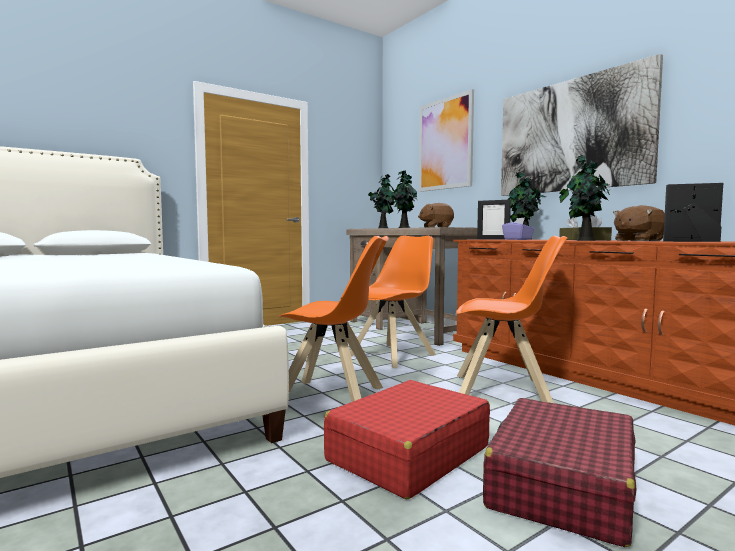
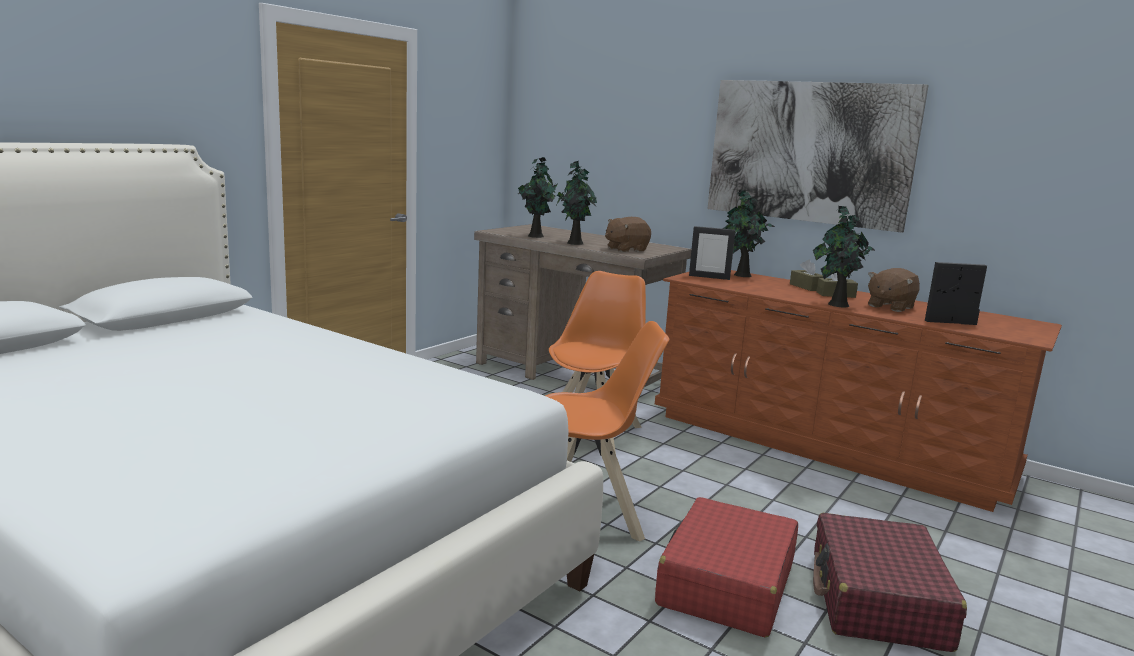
camera: 20 degrees left, 10 degrees up
(445, 144) = (623, 117): picture -> none
(505, 391) = (756, 482): orange chair -> none
(517, 239) = (748, 286): purple tissue box -> none

